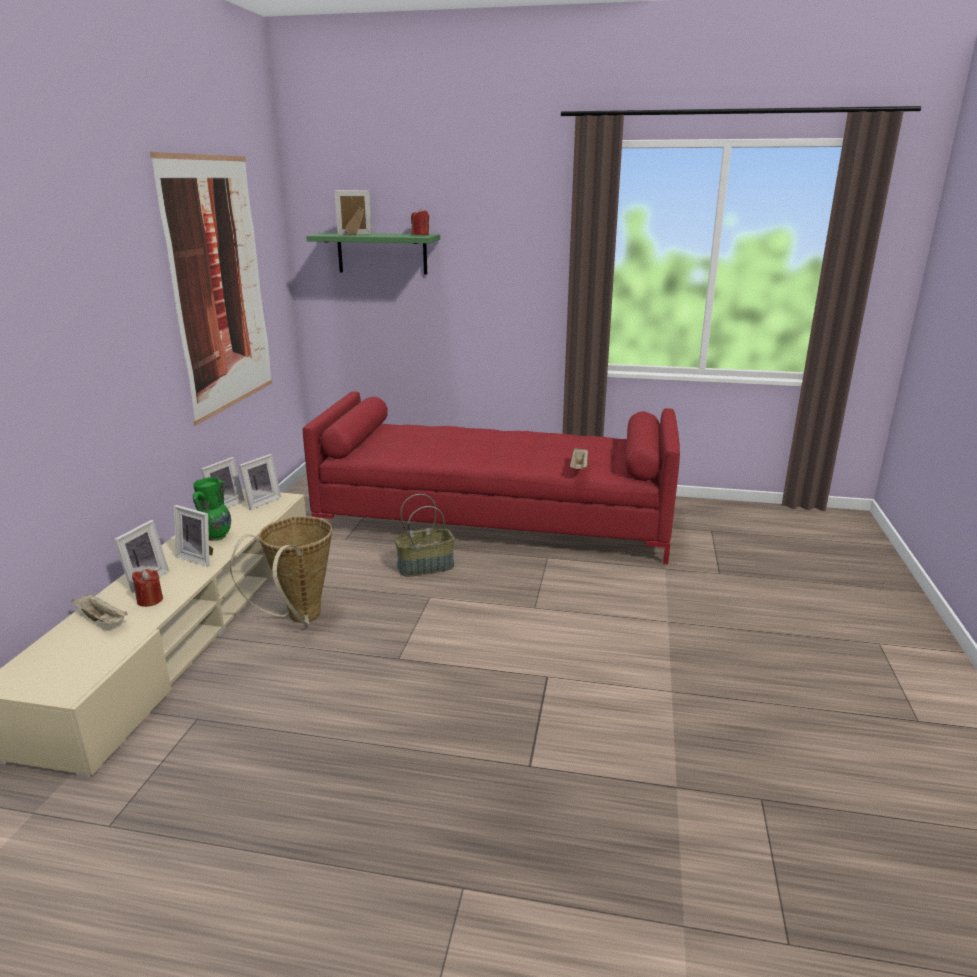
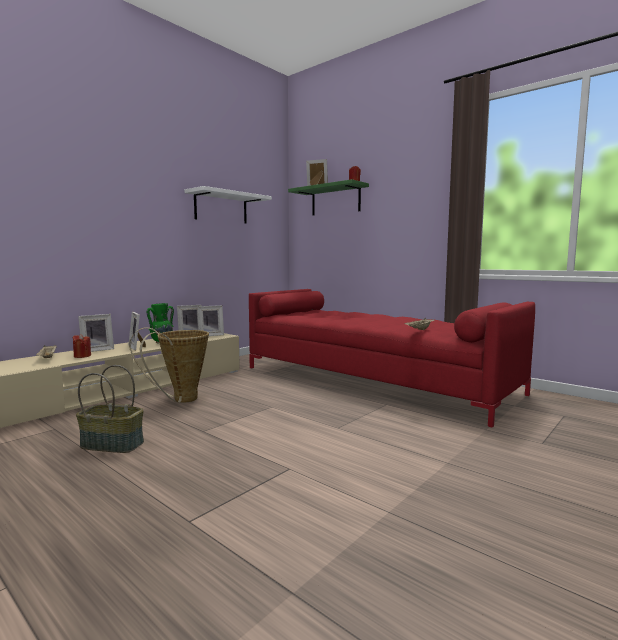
camera: 30 degrees right, 15 degrees down
(219, 286) = (221, 208): picture -> white shelf
(426, 566) = (292, 393): basket -> basket (113, 444)

